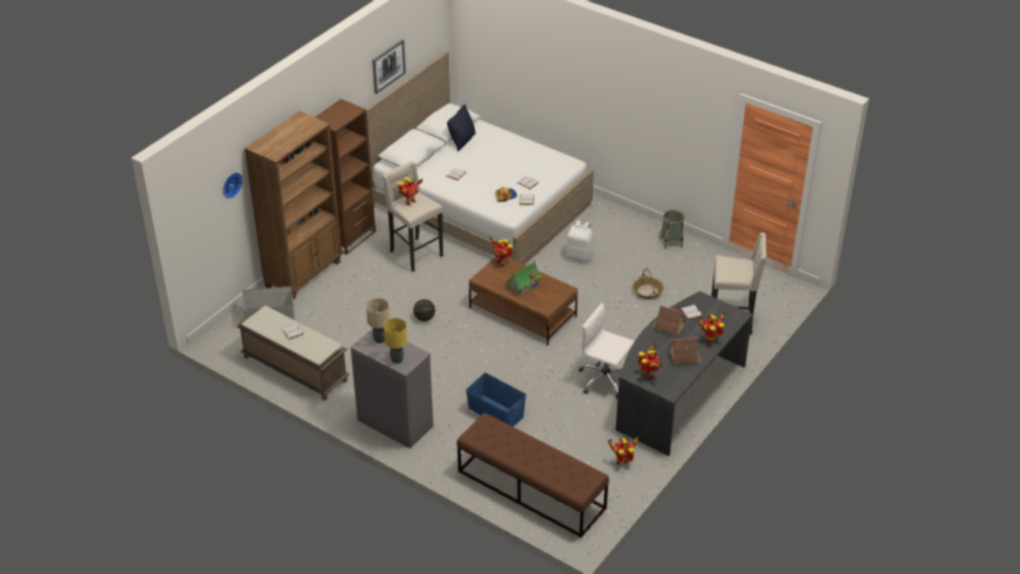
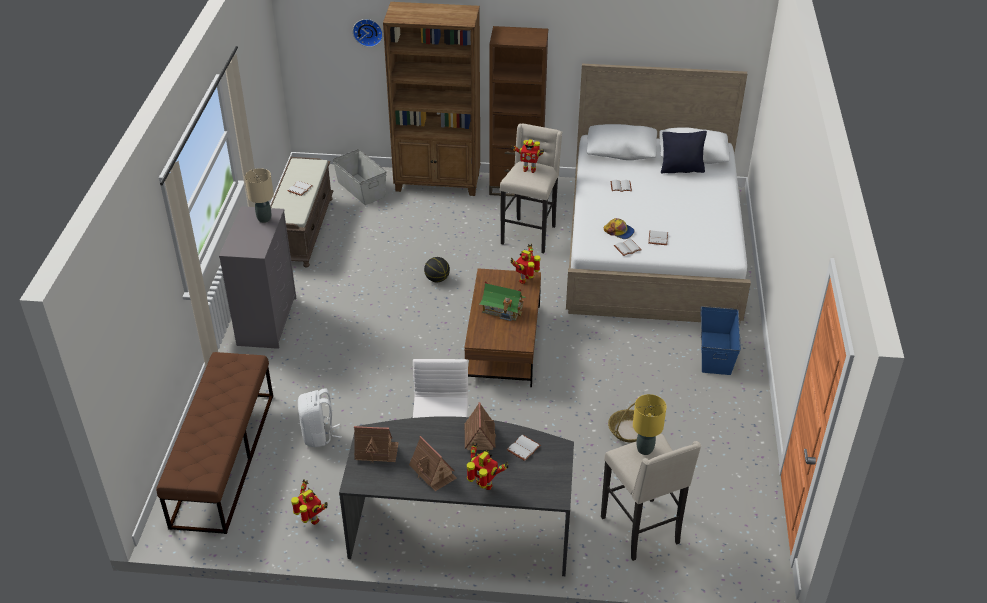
camera: 60 degrees right, 0 degrees up
(388, 66) = (640, 35): picture -> none
(397, 360) = (239, 241): yellow table lamp -> yellow table lamp (644, 449)
(496, 413) = (328, 385): blue storage box -> blue storage box (715, 353)
(579, 256) = (638, 350): white backpack -> white backpack (319, 435)
(649, 375) = (376, 451): toy robot -> toy house
(671, 242) = (740, 418): basket -> none

